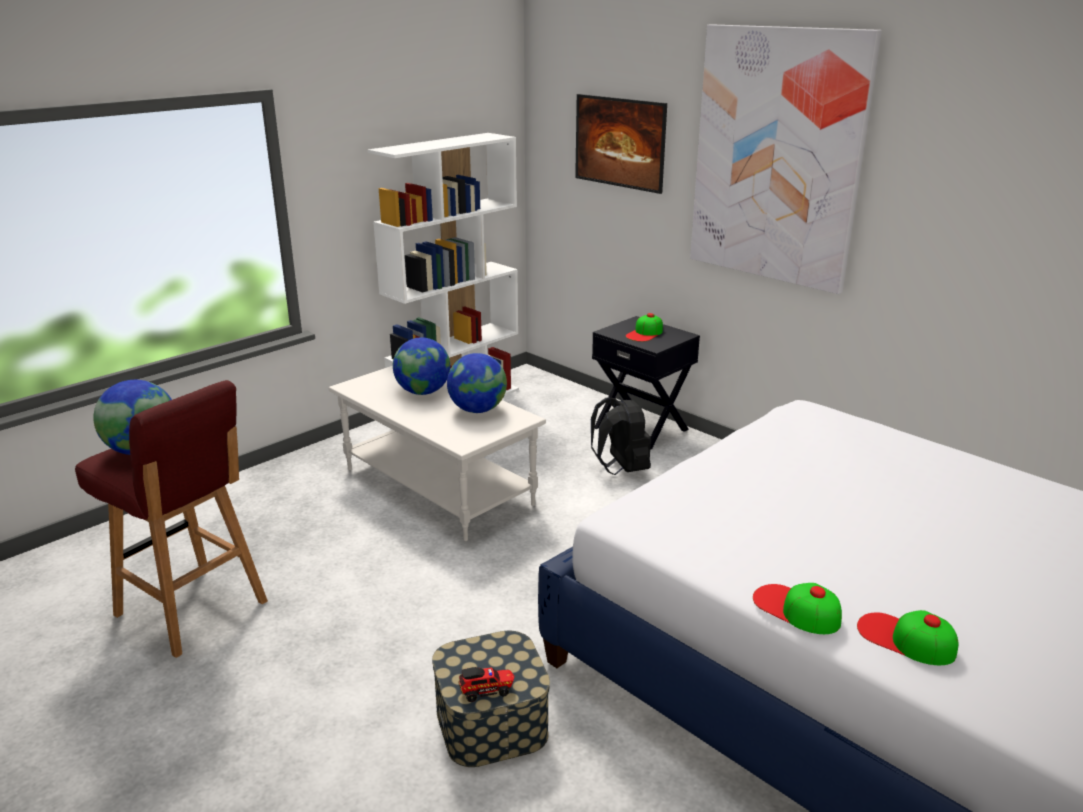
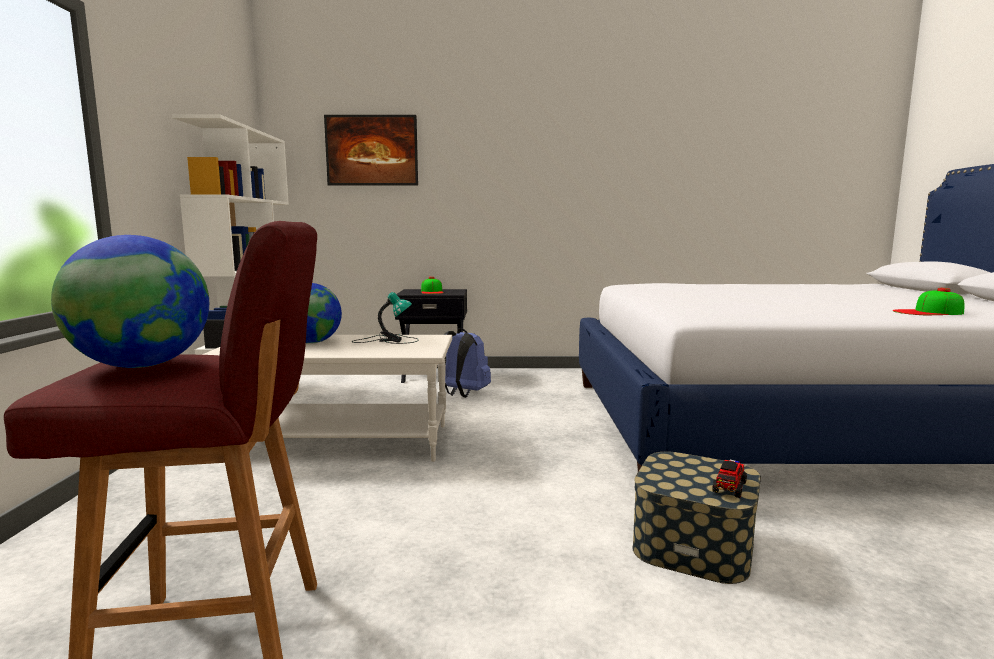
camera: 45 degrees left, 15 degrees down
(477, 410) = (388, 340): globe -> table lamp
(621, 469) = (463, 394): black backpack -> blue backpack
(776, 157) = (515, 145): picture -> none
(796, 609) = (874, 316): cap -> none

